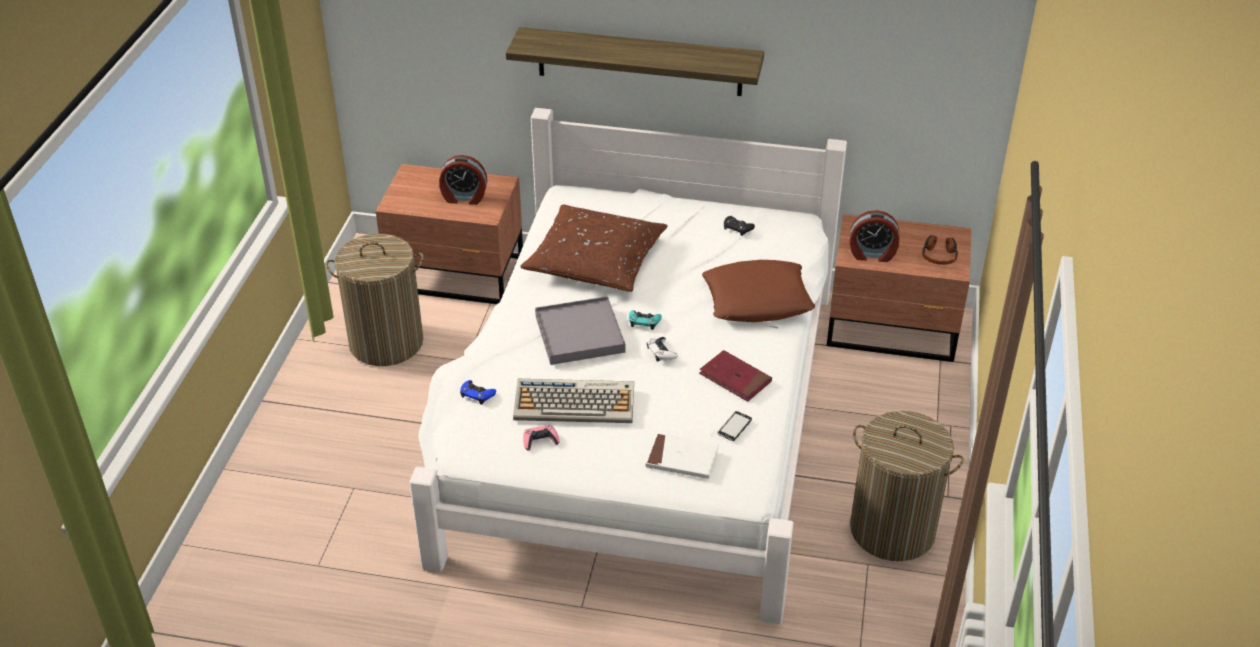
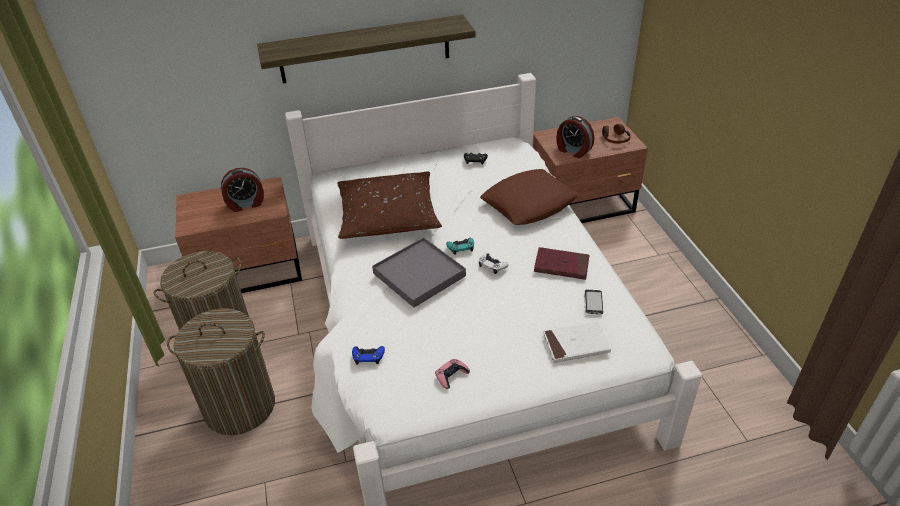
camera: 25 degrees left, 0 degrees up
(575, 402) = (457, 331): keyboard -> none
(872, 254) = (573, 151): alarm clock -> alarm clock turned 60 degrees clockwise
(892, 530) = (693, 339): laundry basket -> laundry basket (240, 406)

